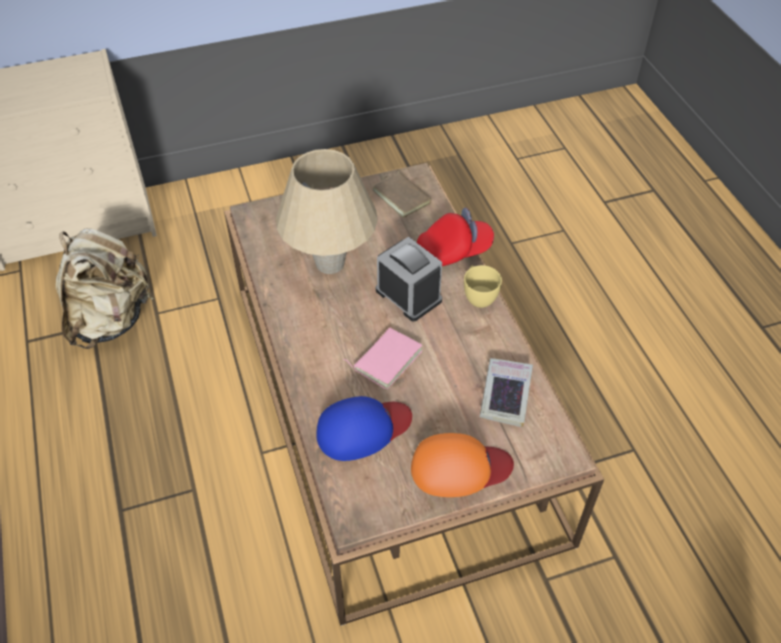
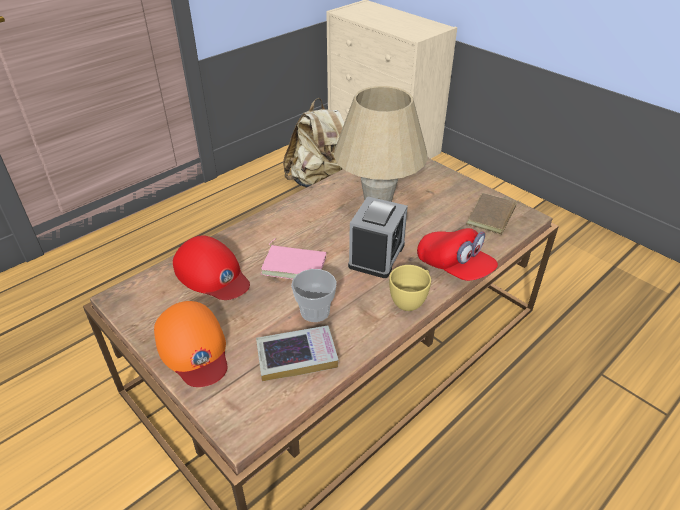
camera: 65 degrees right, 10 degrees down
(363, 429) = (212, 274): blue cap -> red cap
(458, 365) = (315, 311): none -> cup

